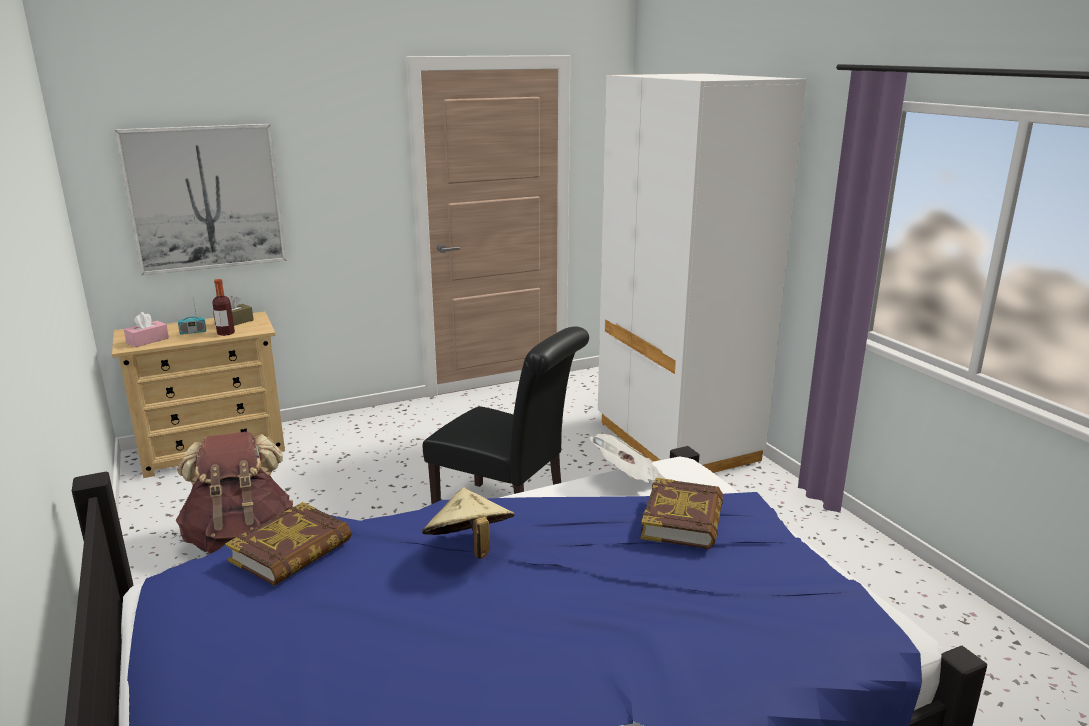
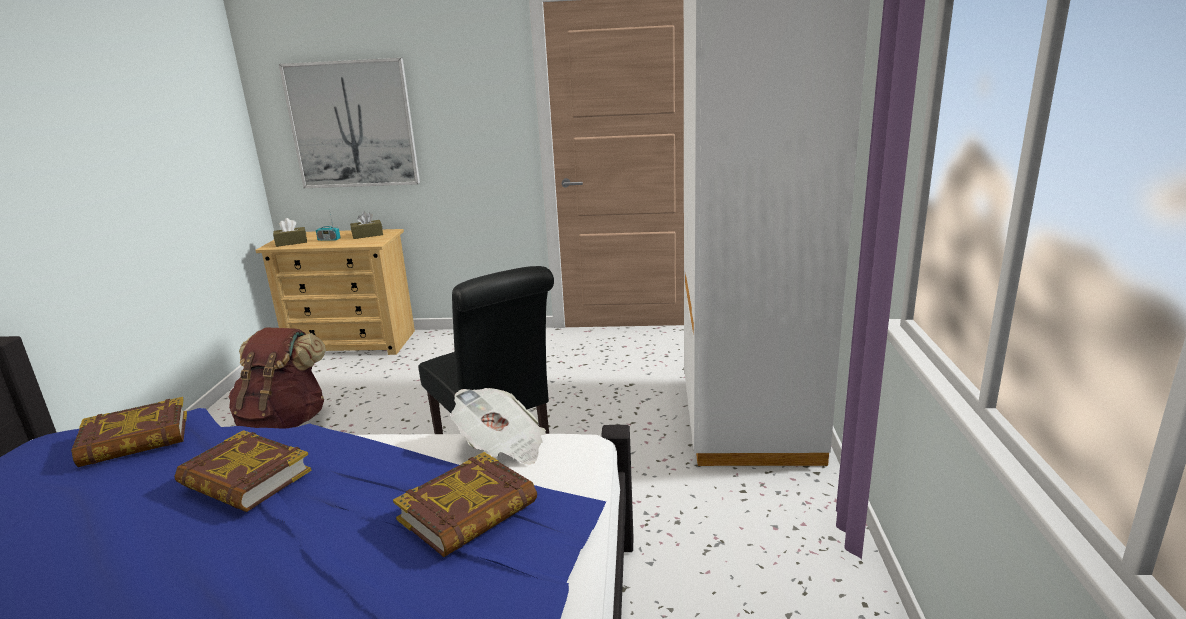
camera: 30 degrees right, 0 degrees up
(147, 340) = (291, 242): pink tissue box -> brown tissue box
(226, 333) = (348, 243): bottle -> none
(469, 548) = (245, 479): beige hat -> book

